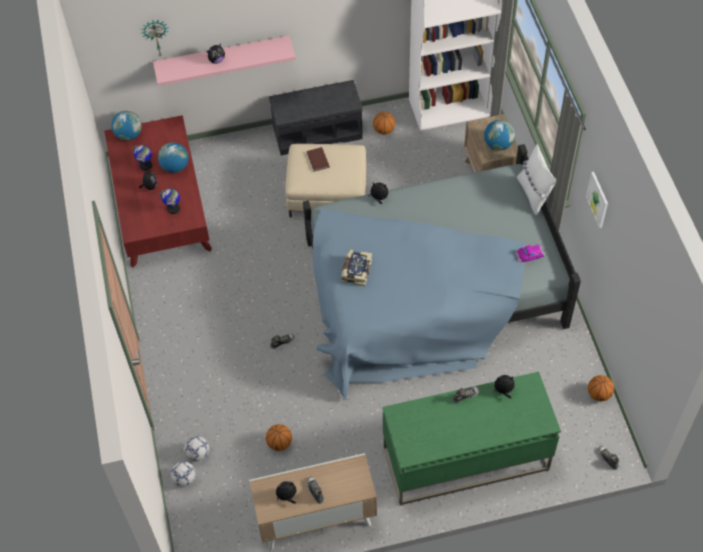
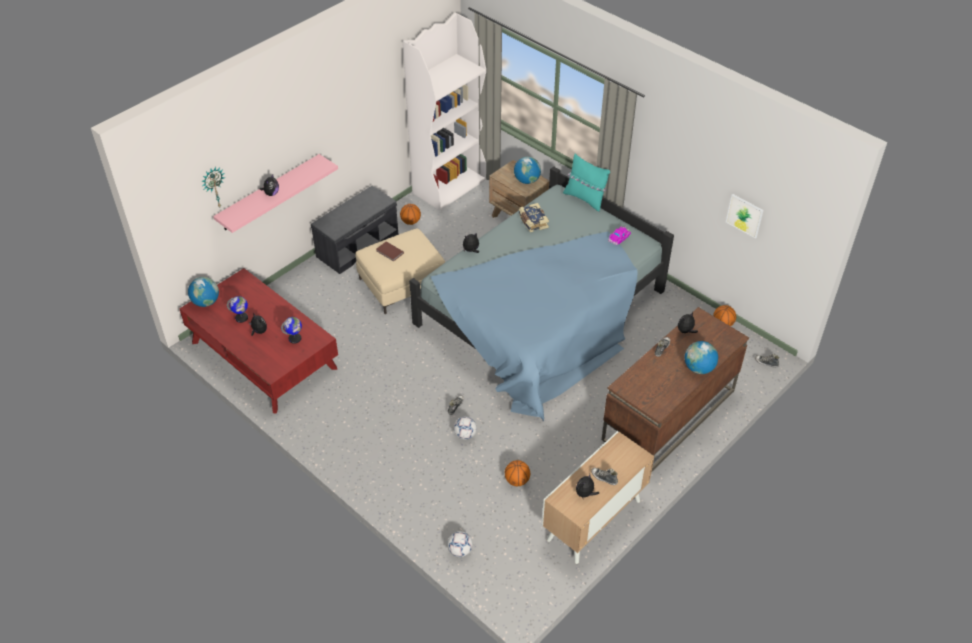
camera: 35 degrees left, 10 degrees down
(175, 167) = (269, 307): globe -> globe (698, 368)
(198, 453) = (455, 525): football -> football (465, 435)
(356, 271) = (499, 306): book -> book (532, 222)
(465, 459) = (668, 415): green desk -> brown desk
(533, 194) = (585, 199): white pillow -> turquoise pillow
(597, 199) = (667, 156): picture -> picture (744, 215)

